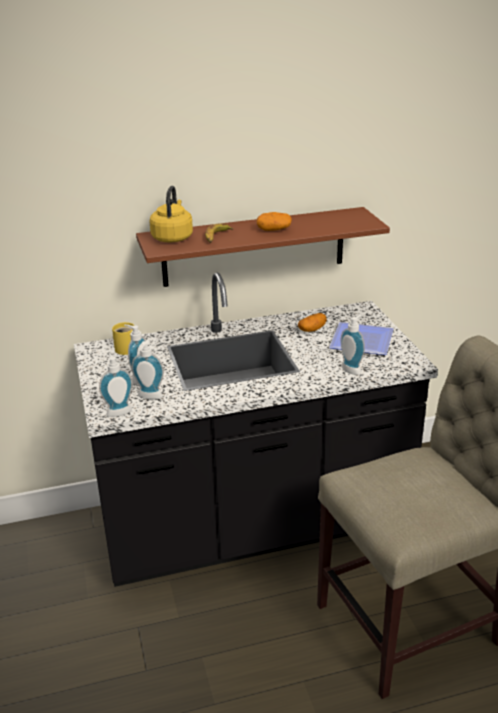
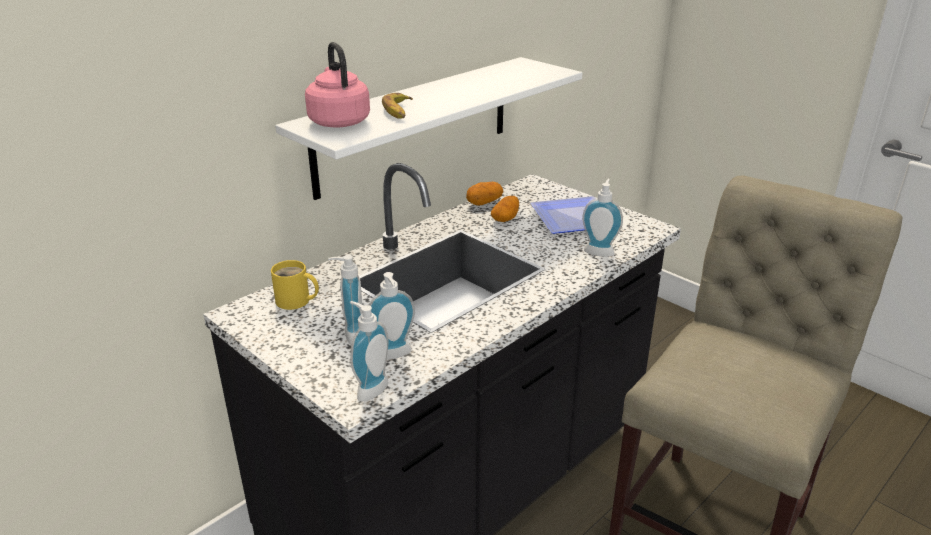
camera: 30 degrees left, 0 degrees up
(172, 237) = (338, 121): yellow kettle -> pink kettle
(254, 247) = (415, 125): brown shelf -> white shelf
(274, 230) = (458, 93): potato -> potato (484, 202)

